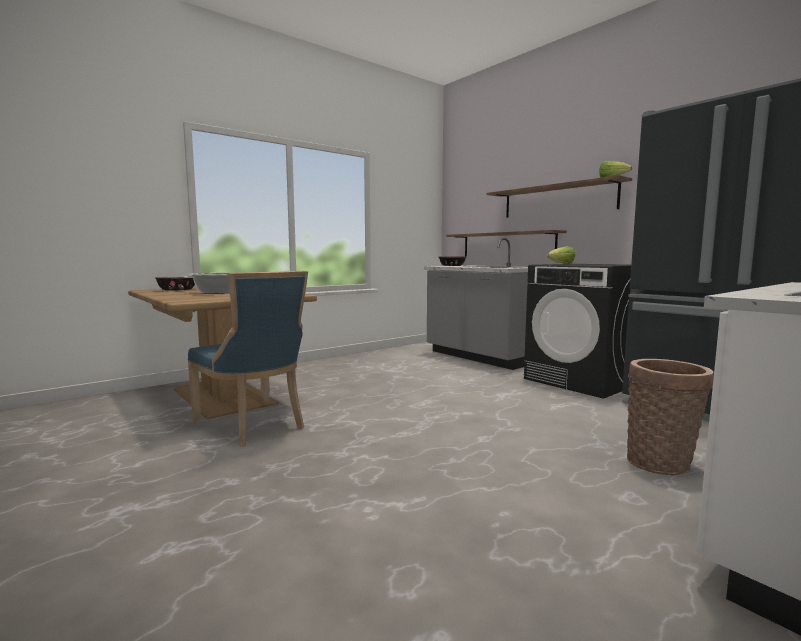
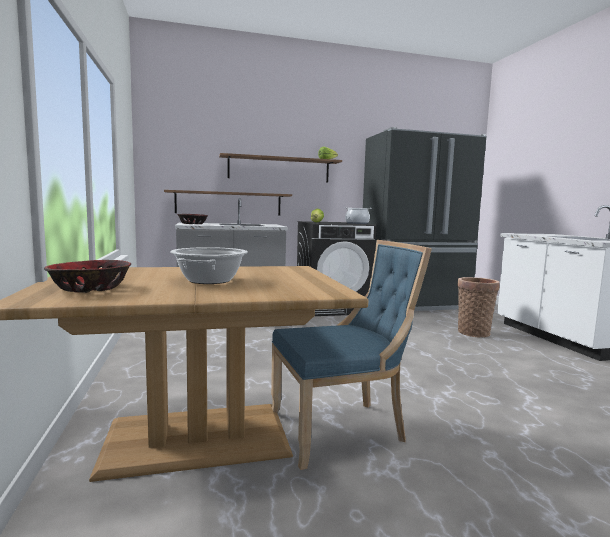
camera: 65 degrees left, 0 degrees up
(608, 265) = (357, 223): none -> cooking pot

